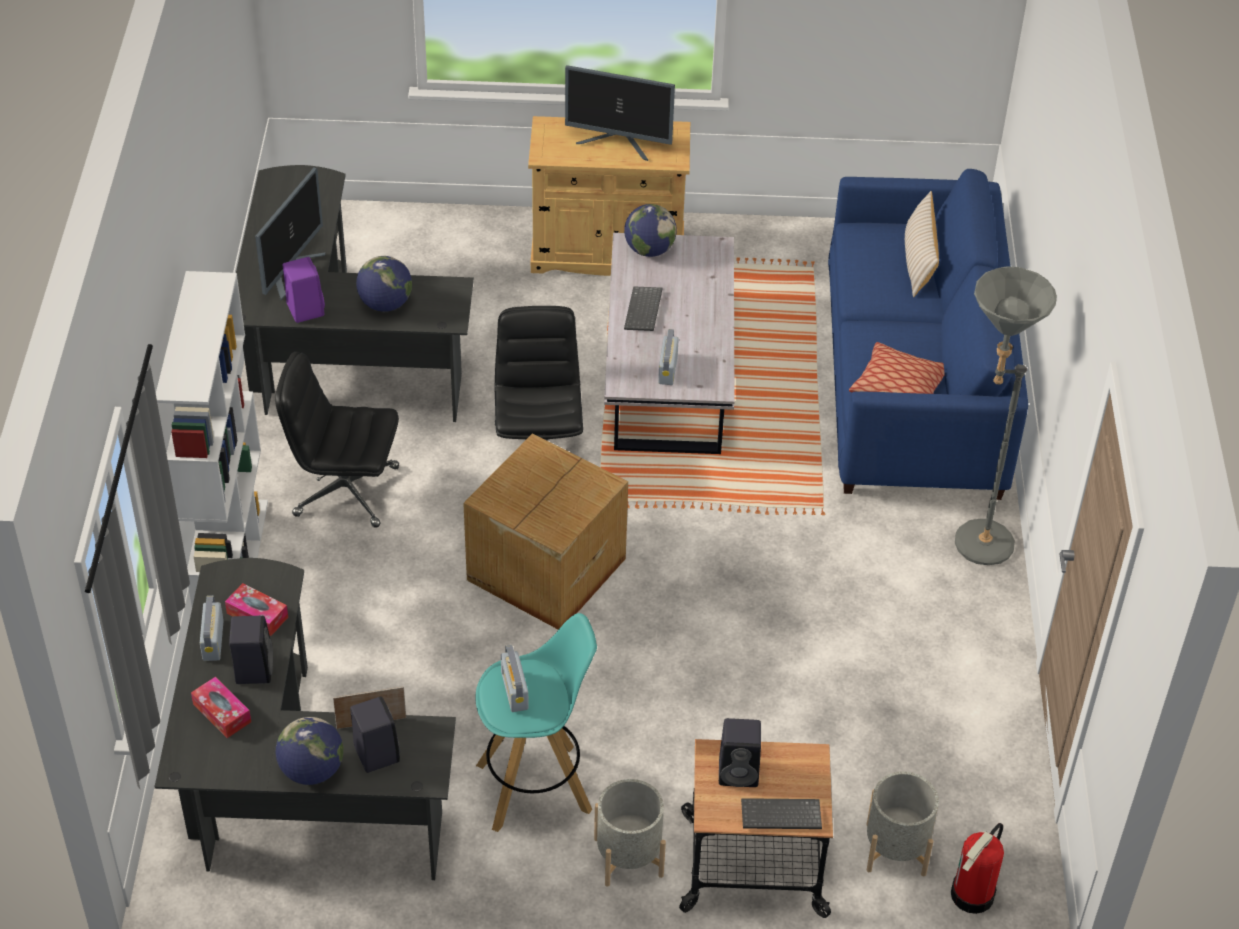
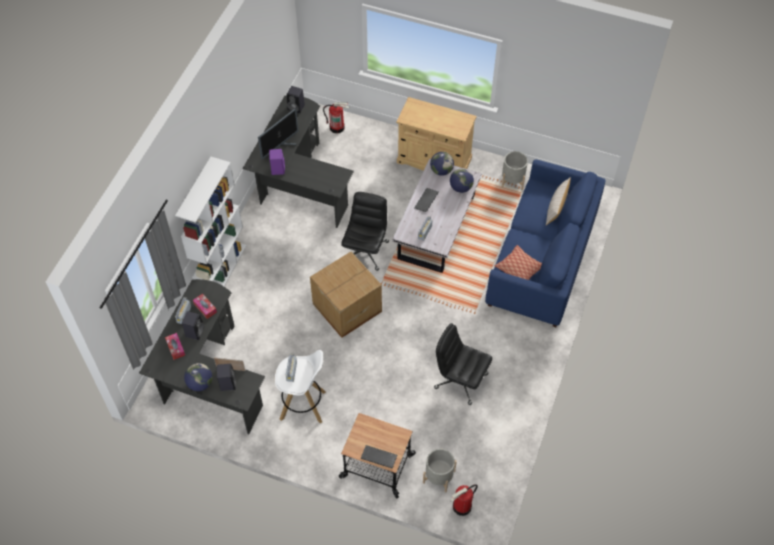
camera: 20 degrees right, 10 degrees up
(344, 491) = (279, 249): black office chair -> black office chair (460, 380)
(373, 234) = (337, 127): none -> fire extinguisher
(385, 304) = (311, 175): globe -> globe (461, 188)
(535, 787) = (303, 405): turquoise stool -> white stool
(619, 143) = (440, 120): monitor -> none
(628, 857) = (328, 447): grey planter -> grey planter (512, 180)
(740, 772) = (370, 433): black speaker -> black speaker (296, 107)
(970, 543) = (533, 344): grey floor lamp -> none

